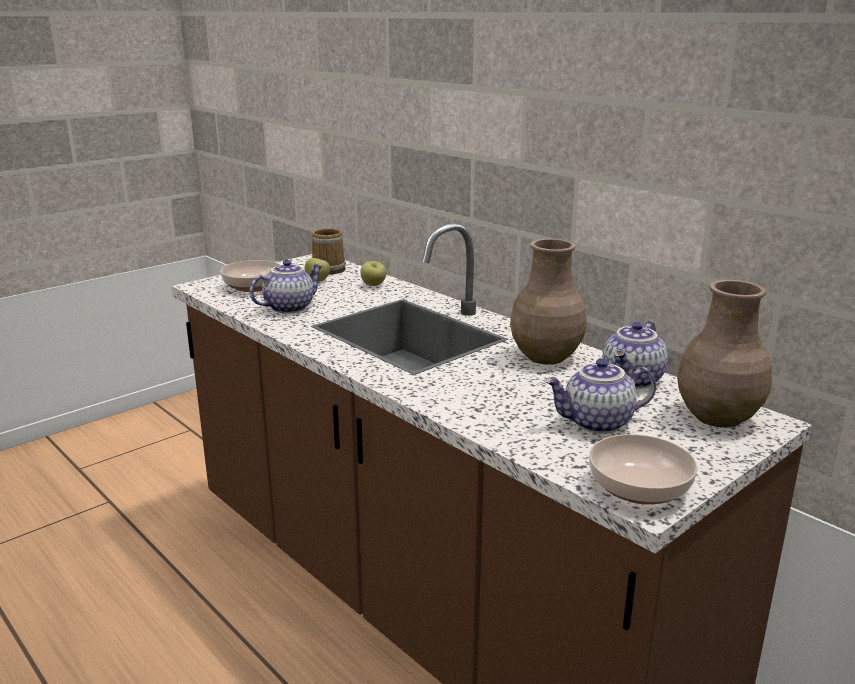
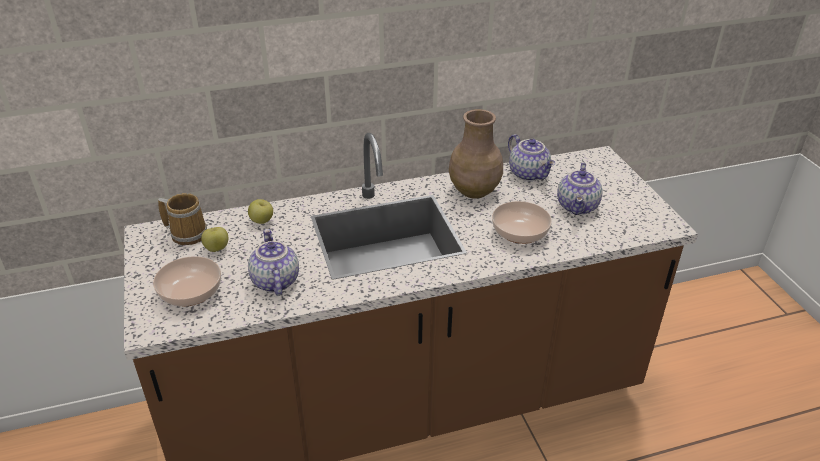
camera: 65 degrees left, 15 degrees up
(638, 488) = (654, 222): bowl -> bowl (520, 233)
(716, 417) = (589, 168): brown vase -> none

